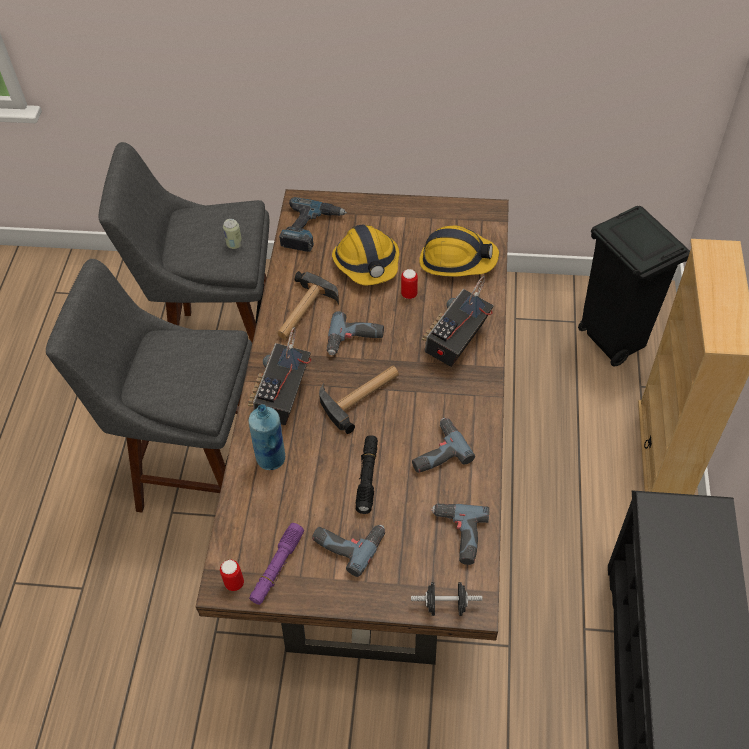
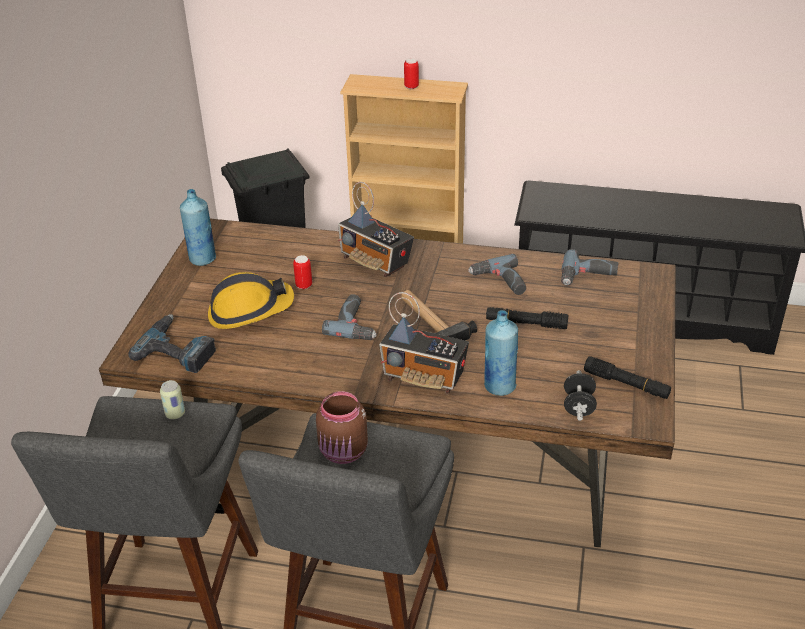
camera: 85 degrees left, 15 degrees down
(189, 354) = (344, 452): none -> brown jar
(234, 583) = (646, 414): can -> can (411, 87)
(277, 567) = (626, 384): purple flashlight -> black flashlight
(303, 312) = (305, 359): hammer -> none
(348, 542) = (597, 338): power drill -> none
(440, 217) = (202, 259): none -> blue bottle
(446, 605) = (655, 288): black dumbbell -> black dumbbell (578, 406)
(457, 260) = (268, 253): hard hat -> none

